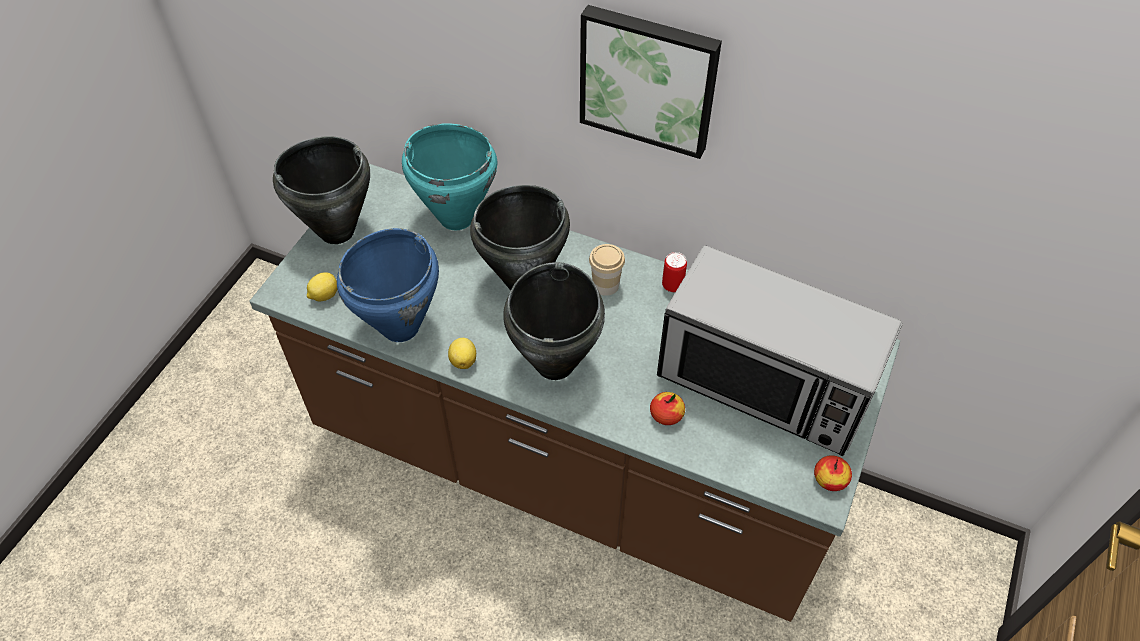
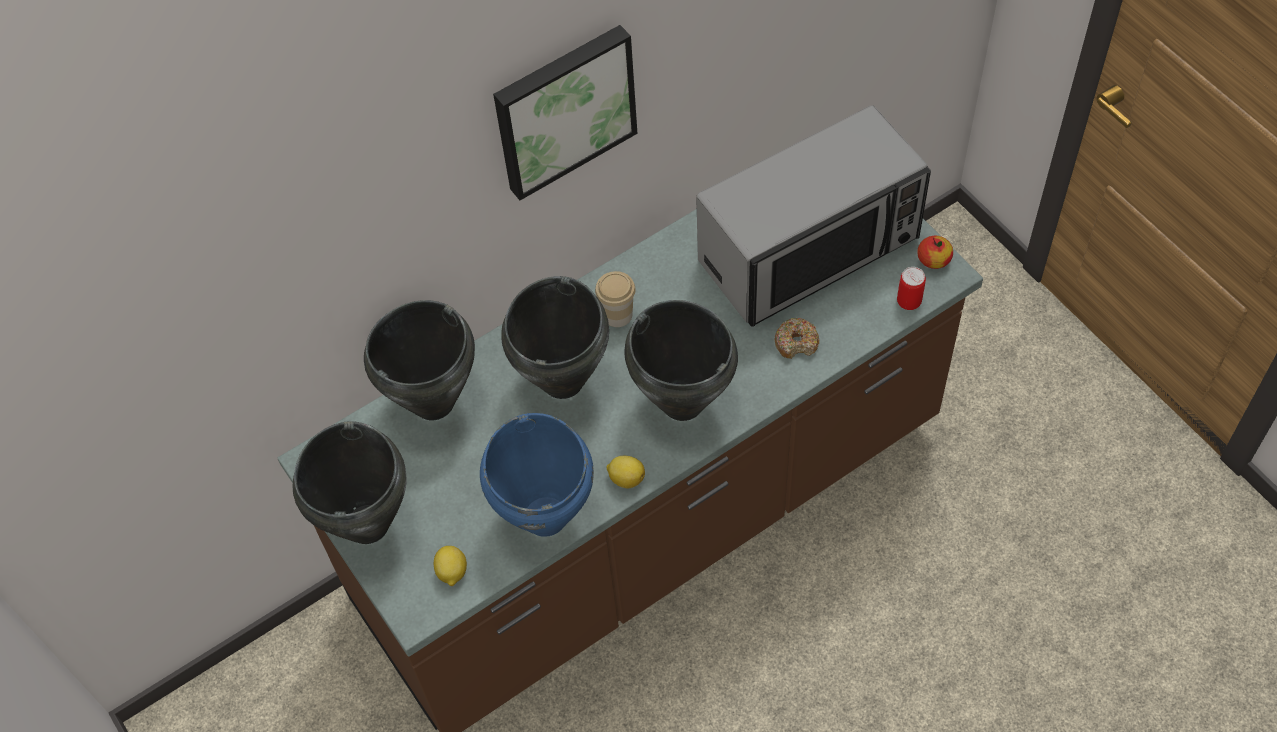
camera: 55 degrees left, 5 degrees up
(456, 217) = (432, 402): turquoise cooking pot -> black cooking pot
(666, 415) = (796, 342): apple -> donut
(672, 285) = (656, 261): can -> can (909, 301)

